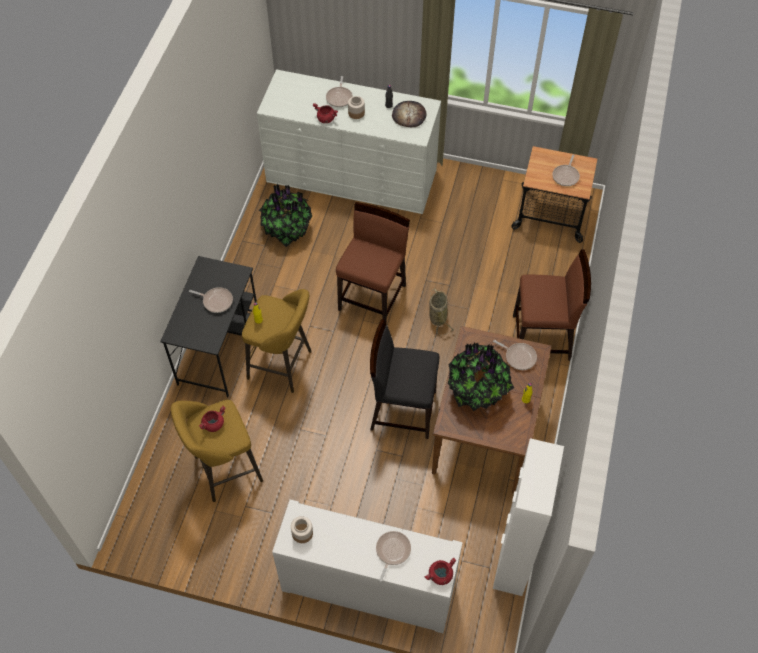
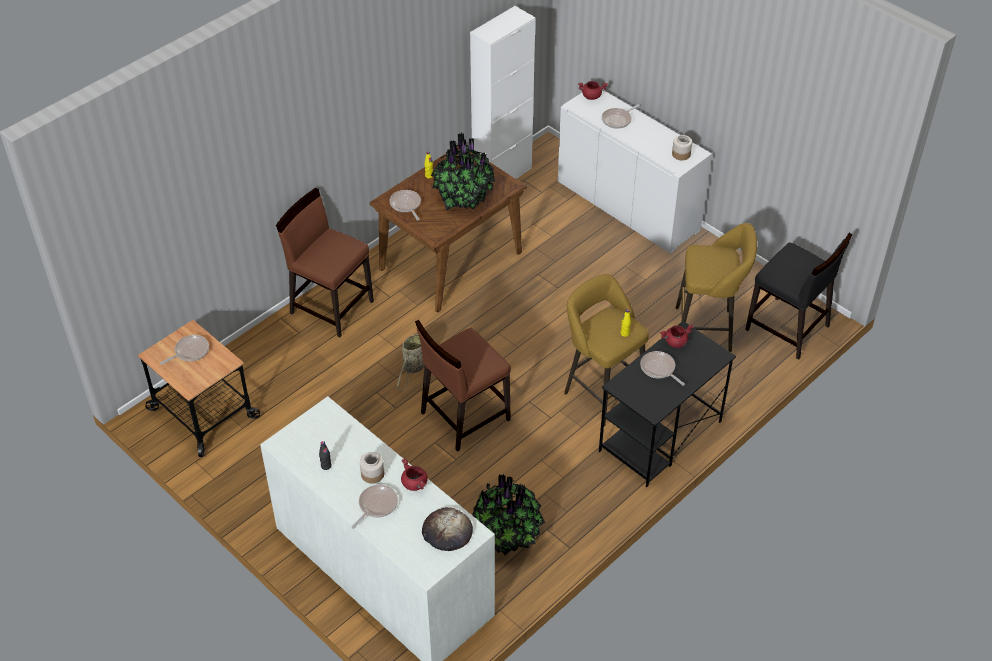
camera: 150 degrees left, 10 degrees down
(213, 424) = (715, 267): red cooking pot -> red cooking pot (675, 342)
(402, 409) = (511, 307): black chair -> black chair (787, 328)
(409, 115) = (314, 441): bread -> bread (447, 531)

